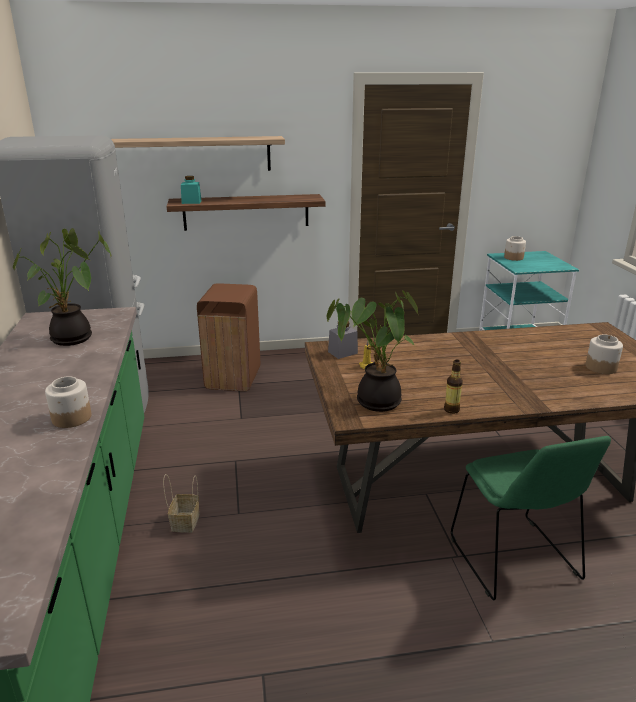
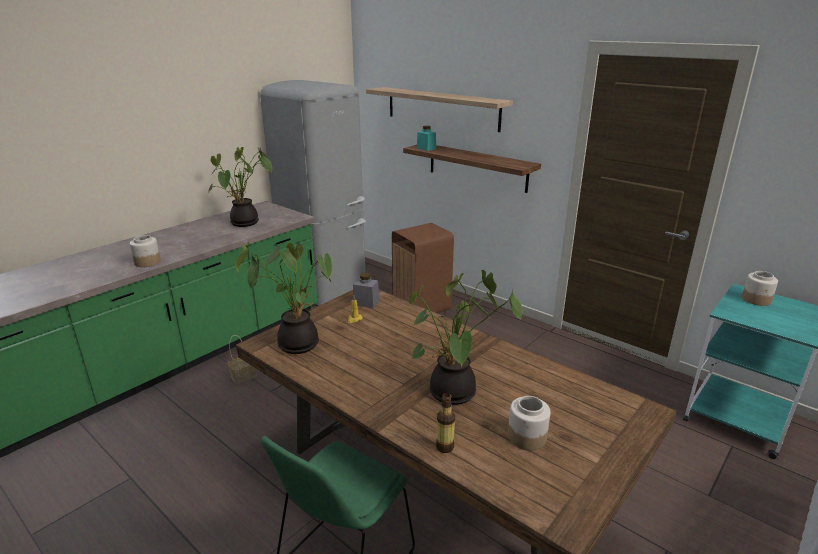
camera: 50 degrees right, 0 degrees up
(451, 410) = (320, 379): bottle -> bottle (444, 447)
(530, 370) = (454, 395): none -> potted plant

